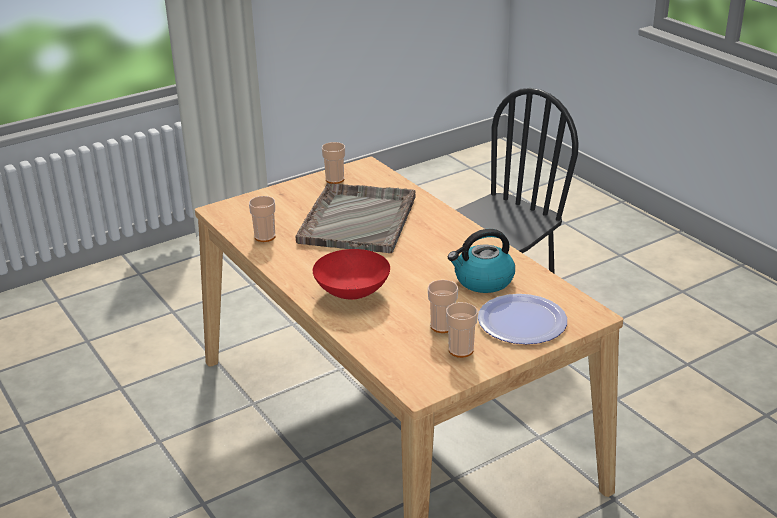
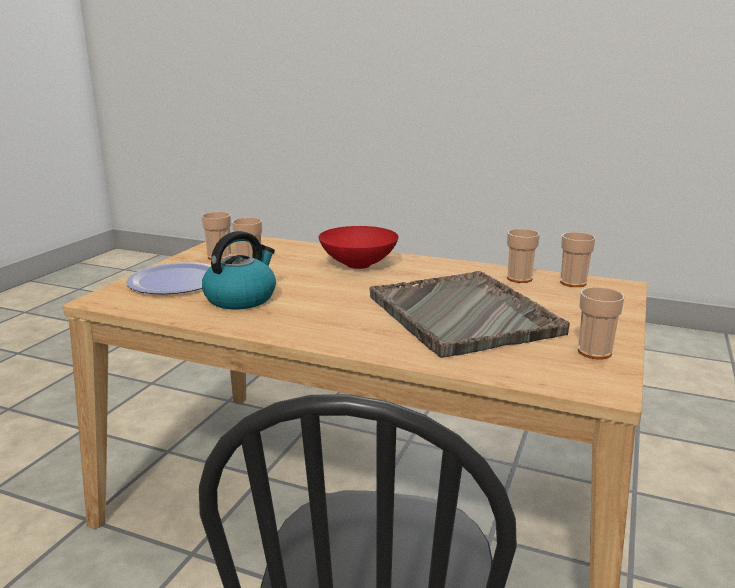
camera: 145 degrees right, 10 degrees down
(240, 222) = (573, 283): none -> cup

